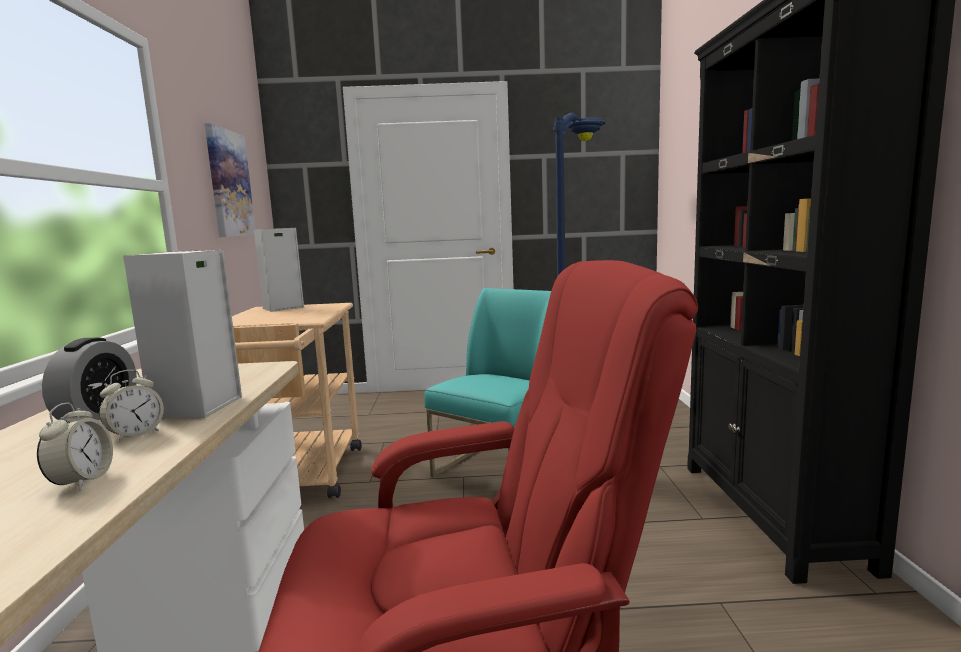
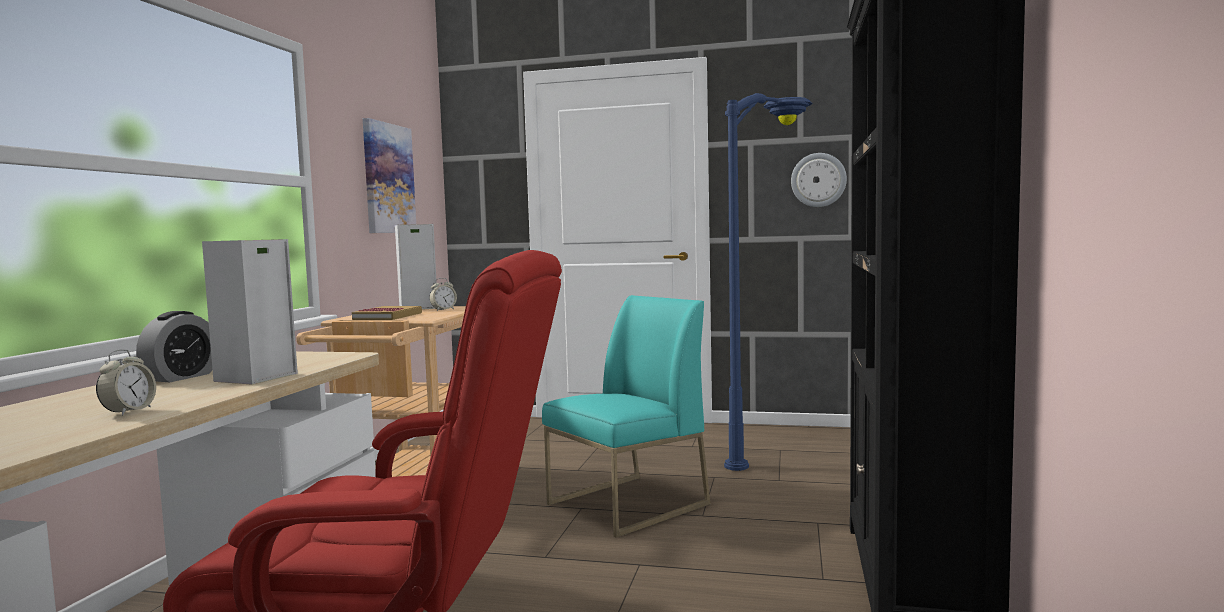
camera: 15 degrees right, 5 degrees down
(135, 435) = (191, 391): alarm clock -> alarm clock (443, 310)
(267, 319) = (388, 316): none -> book
(598, 187) = (818, 180): none -> wall clock

